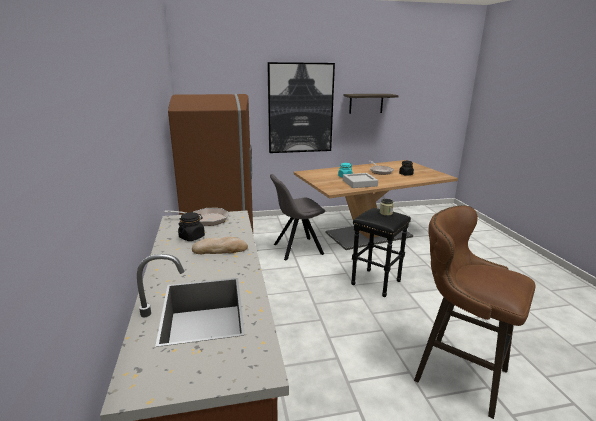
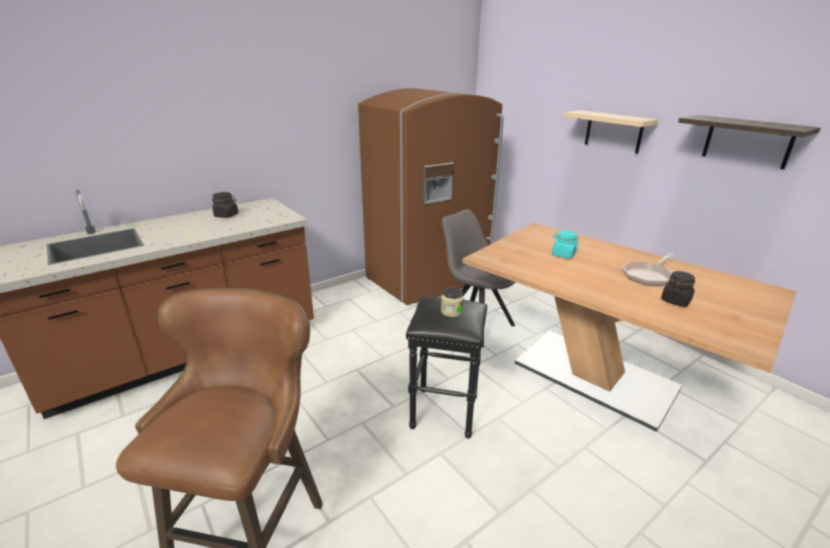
camera: 65 degrees right, 5 degrees up
(206, 219) = (270, 211): frying pan -> none
(220, 249) = (202, 229): bread -> none
(300, 108) = (613, 131): picture -> beige shelf
(359, 183) = (547, 269): grey tray -> none

